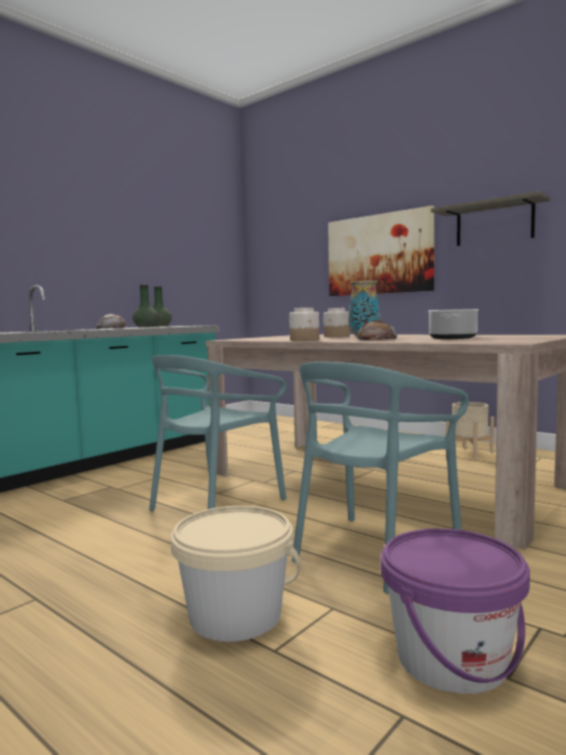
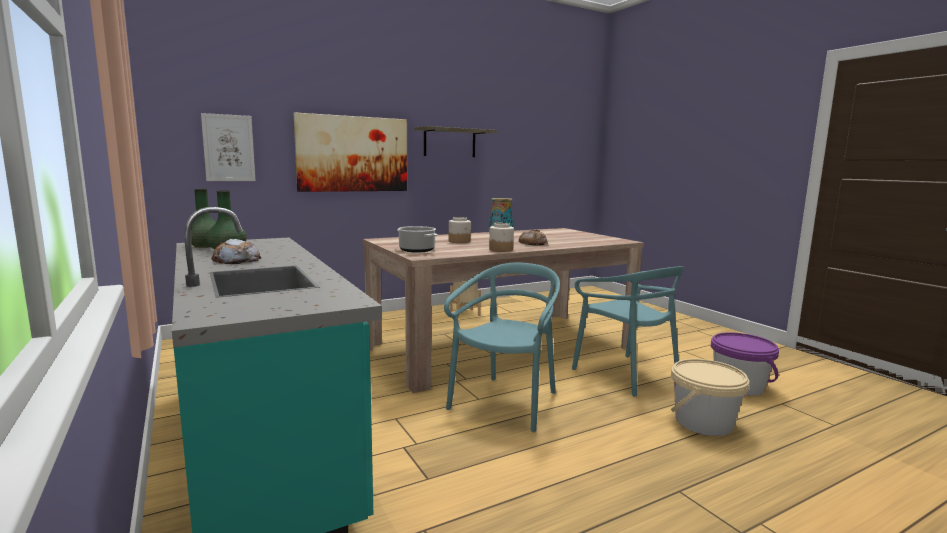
camera: 70 degrees left, 5 degrees up
(217, 503) = (506, 402): turquoise chair -> turquoise chair turned 120 degrees counterclockwise
(288, 262) = (228, 148): none -> picture
(453, 338) = (557, 238): cooking pot -> cooking pot (417, 250)

